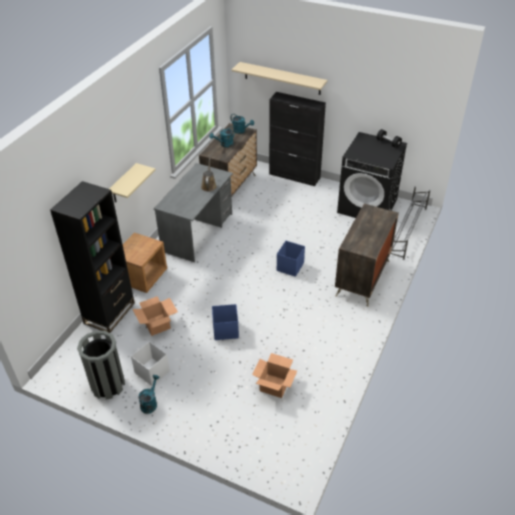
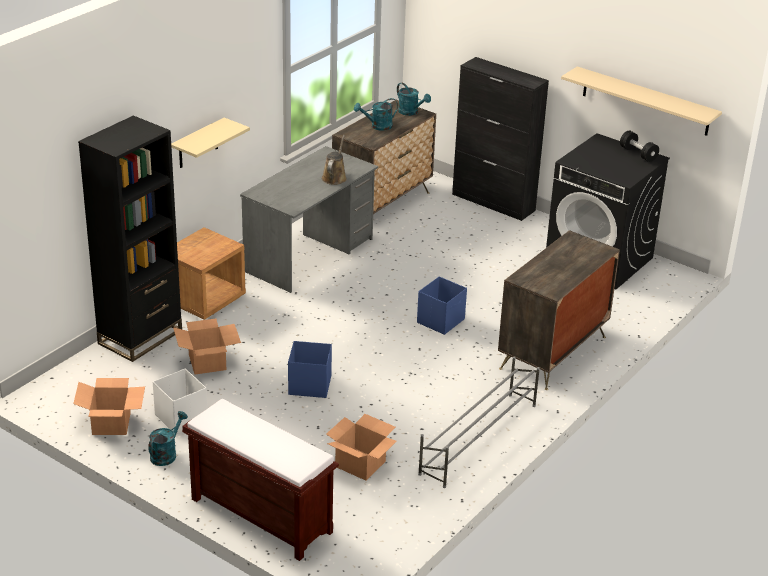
camera: 10 degrees right, 10 degrees down
(108, 385) = (111, 423): grey trash can -> cardboard box
(223, 440) = (259, 515): none -> brown bench
(282, 78) = (486, 36): beige shelf -> beige shelf (645, 101)
(407, 231) = (652, 302): grey shoe rack -> grey shoe rack (478, 439)

